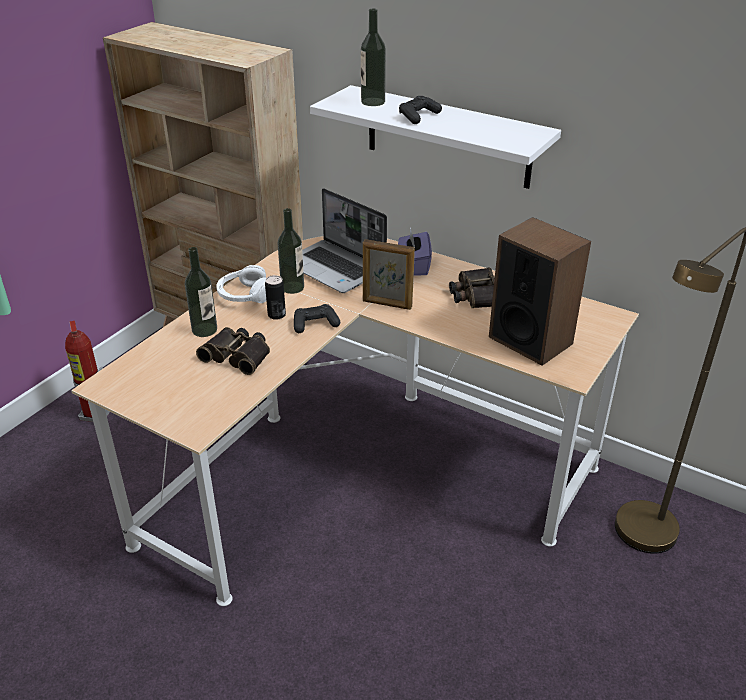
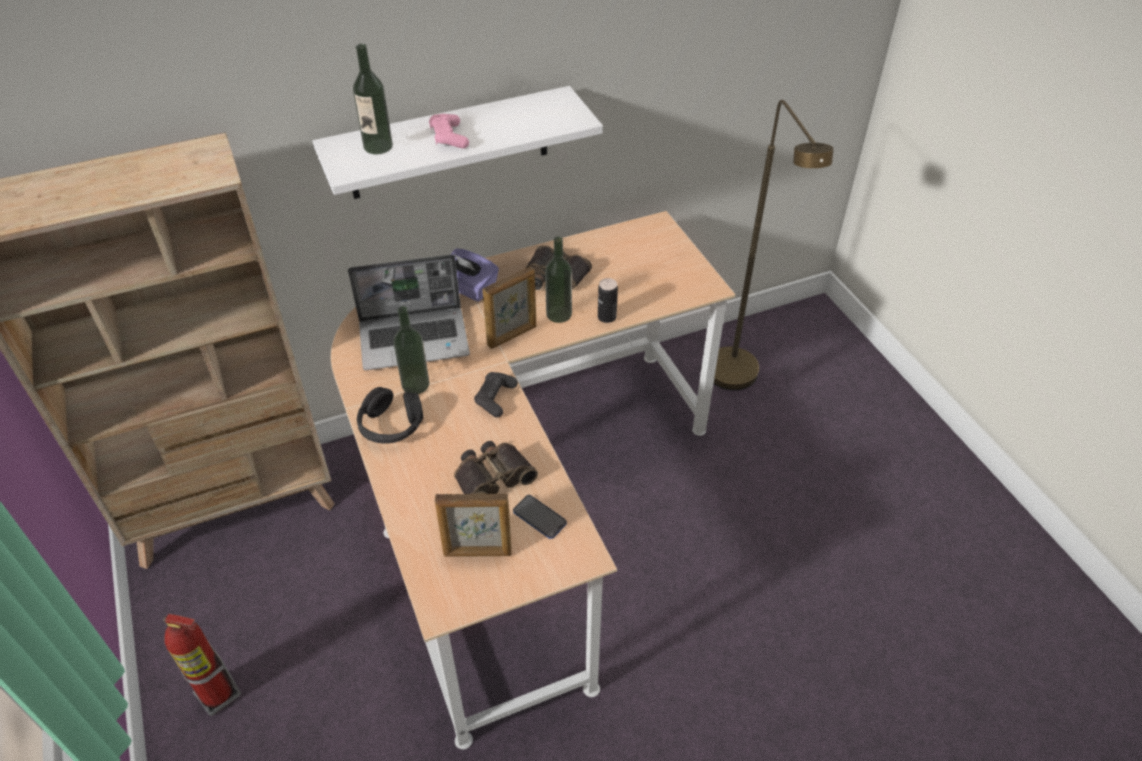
camera: 55 degrees left, 10 degrees up
(162, 379) = (477, 553): none -> picture frame
(204, 330) = (422, 483): bottle -> bottle (559, 314)
(217, 393) = (539, 517): none -> phone
(244, 295) = (391, 426): white headphones -> black headphones
(276, 315) = (452, 418): can -> can (606, 317)
(418, 116) = (449, 138): black game controller -> pink game controller
(530, 340) = (646, 283): speaker -> none

